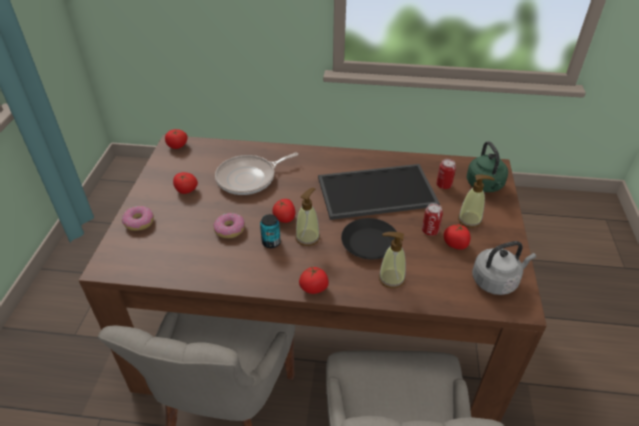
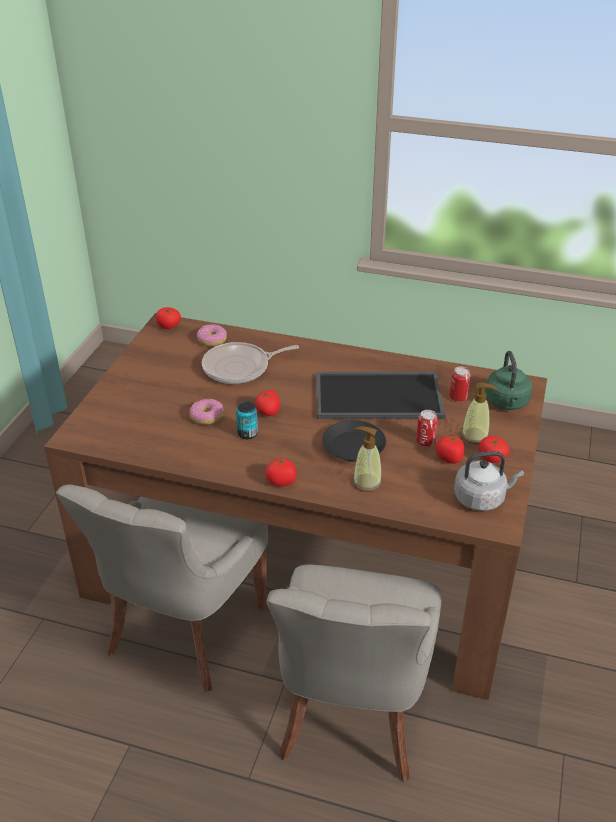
camera: 10 degrees right, 5 degrees down
(139, 222) = (113, 399): donut -> donut (212, 340)
(186, 190) = (169, 373): tomato -> tomato (491, 459)
(307, 237) = (288, 433): soap dispenser -> none

